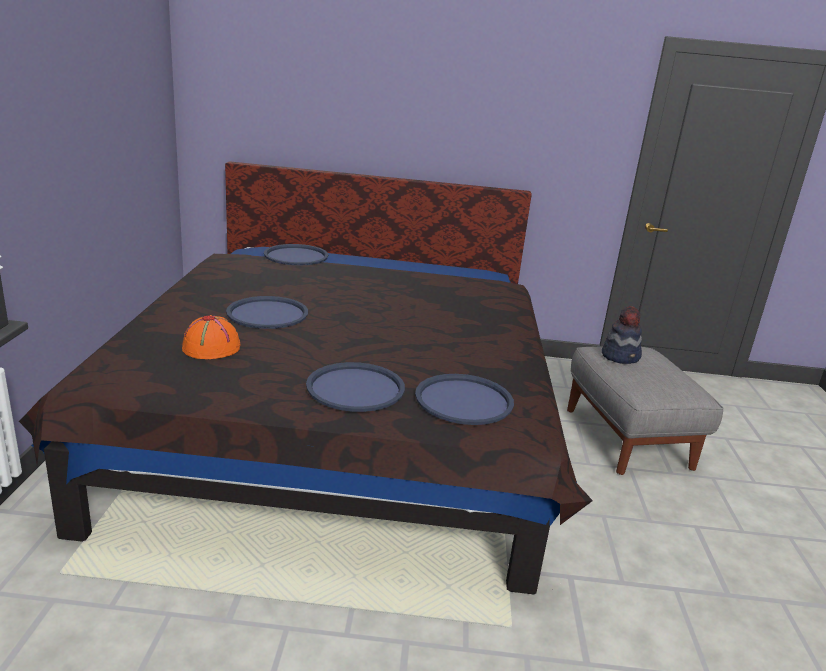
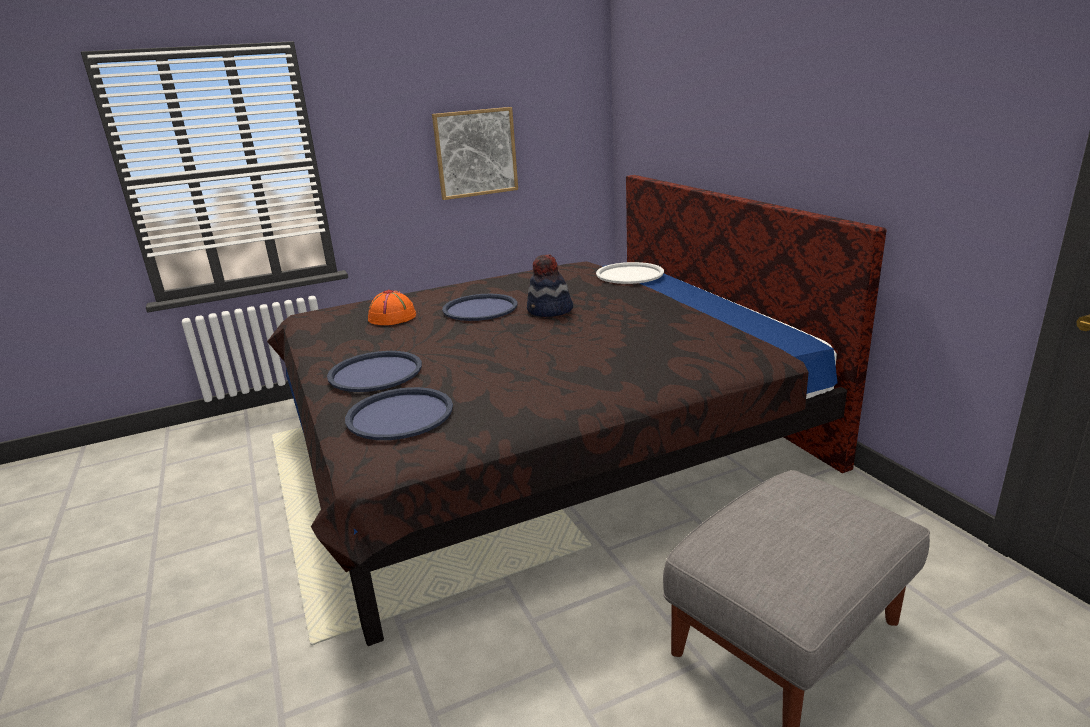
camera: 65 degrees right, 0 degrees up
(103, 144) = (475, 153): none -> picture
(296, 256) = (629, 274): blue tray -> white tray
(621, 356) = (800, 501): hat -> hat (549, 311)

